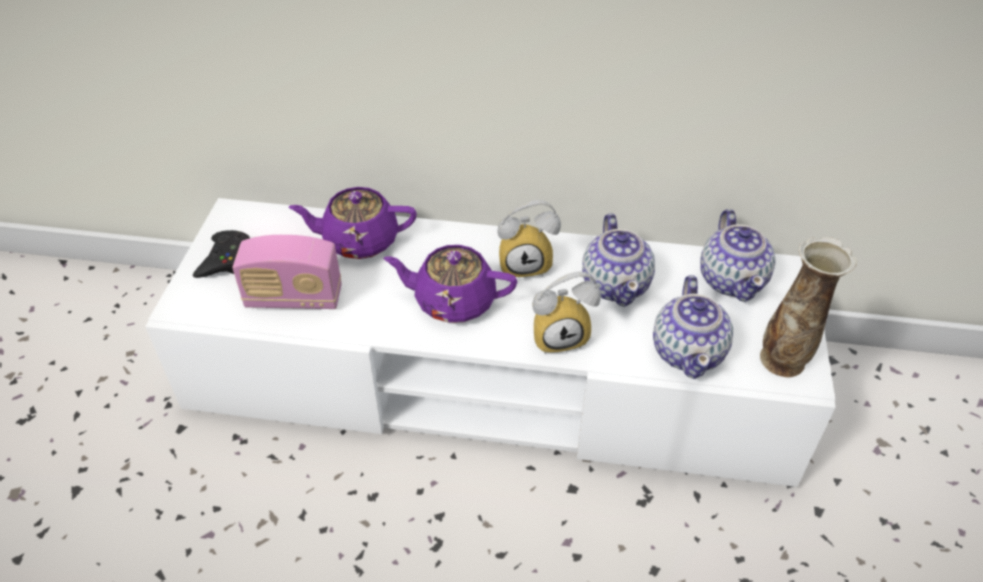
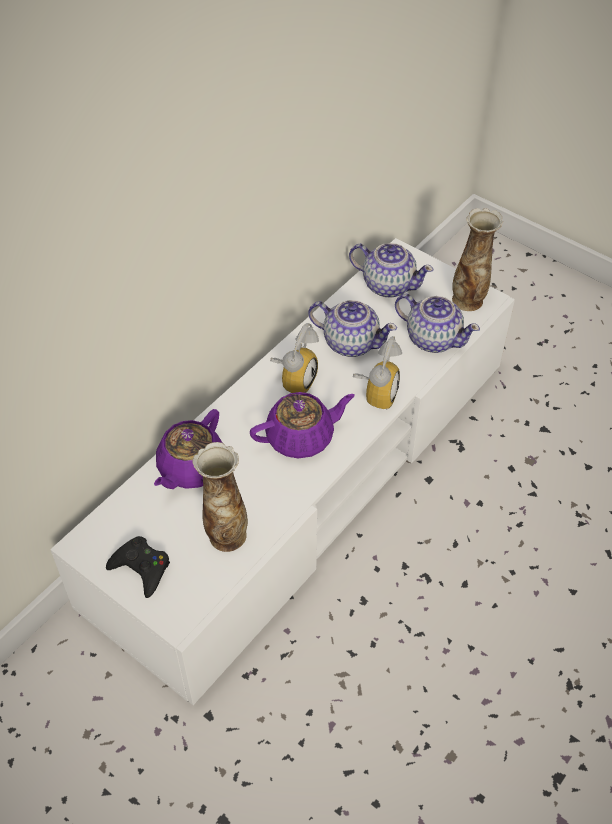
camera: 60 degrees left, 5 degrees up
(294, 298) = (226, 535): radio -> vase
(453, 301) = (301, 437): purple teapot -> purple teapot turned 150 degrees counterclockwise

